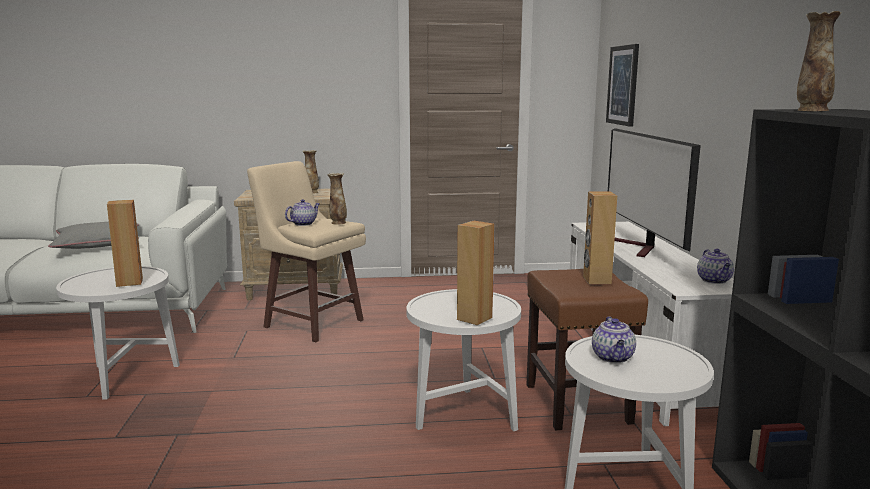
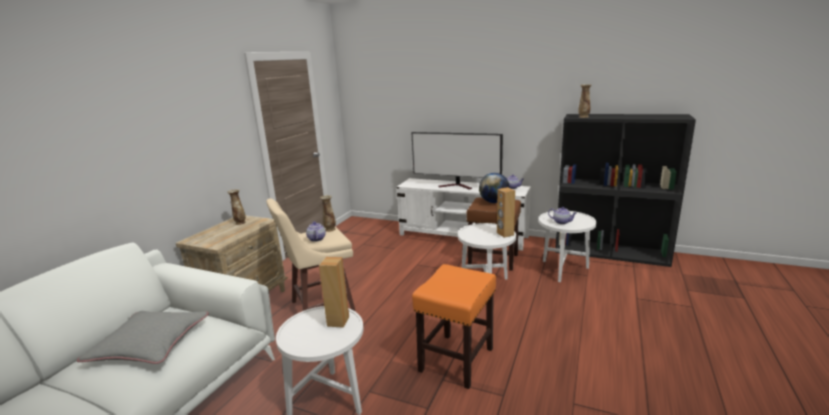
camera: 60 degrees left, 5 degrees up
(229, 434) = (456, 359): none -> orange stool
(596, 280) = (494, 202): brown speaker -> globe
(623, 85) = (380, 107): picture -> none

